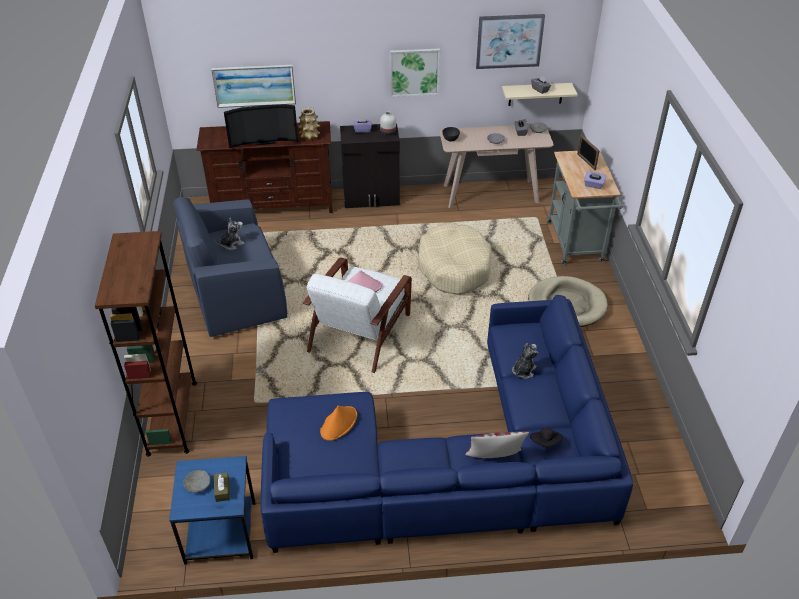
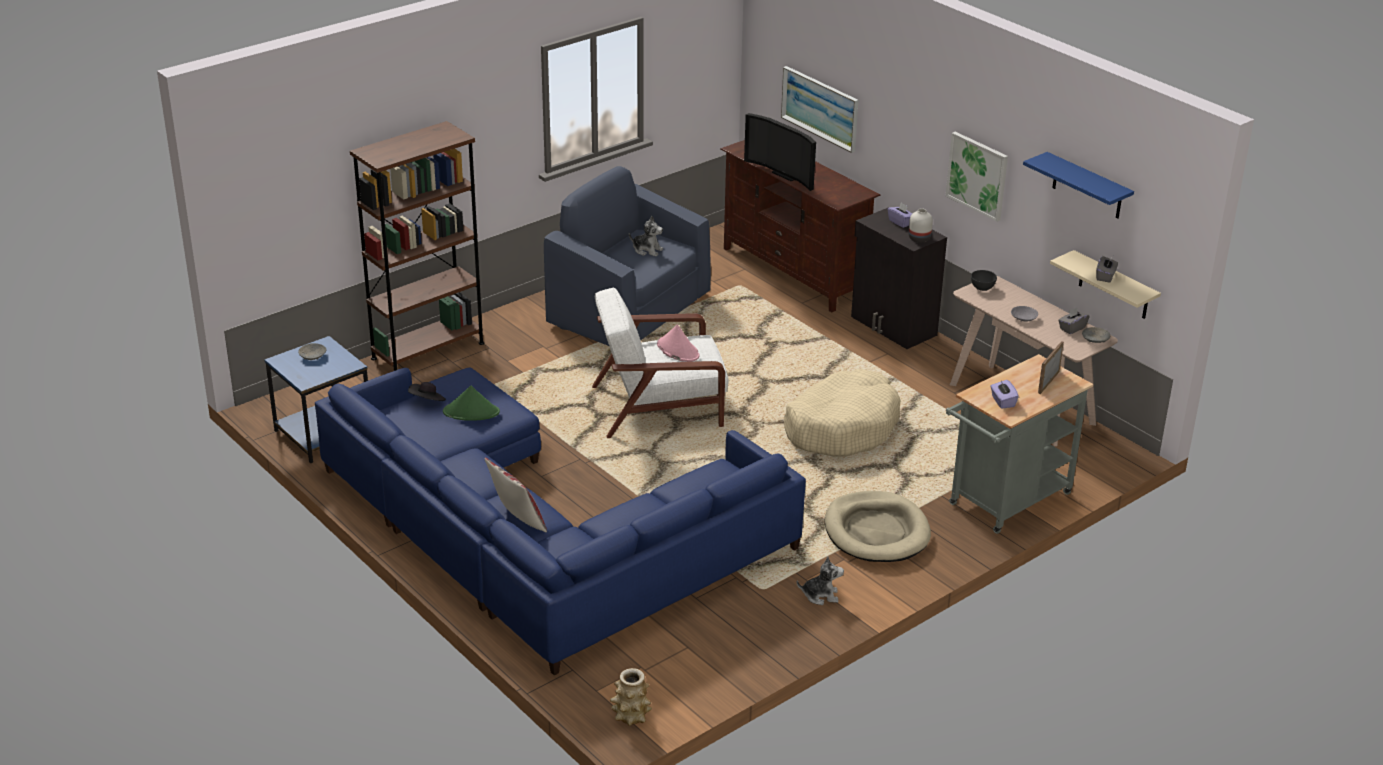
camera: 55 degrees right, 10 degrees down
(222, 490) = (318, 370): brown tissue box -> none
(309, 136) = (833, 194): vase -> vase (631, 715)
(339, 423) = (471, 412): orange hat -> green hat
(509, 41) = (1087, 186): picture -> blue shelf
(523, 371) = (668, 499): plush toy -> plush toy (820, 595)
(545, 442) = (572, 545): black hat -> black hat (427, 401)

